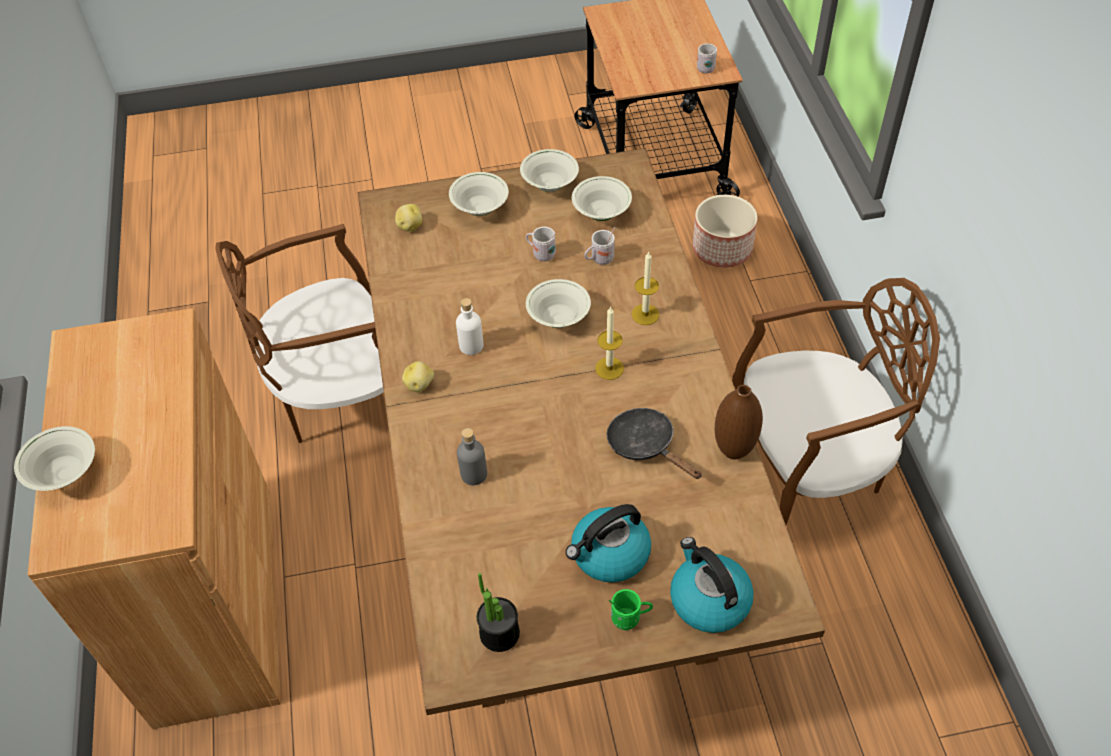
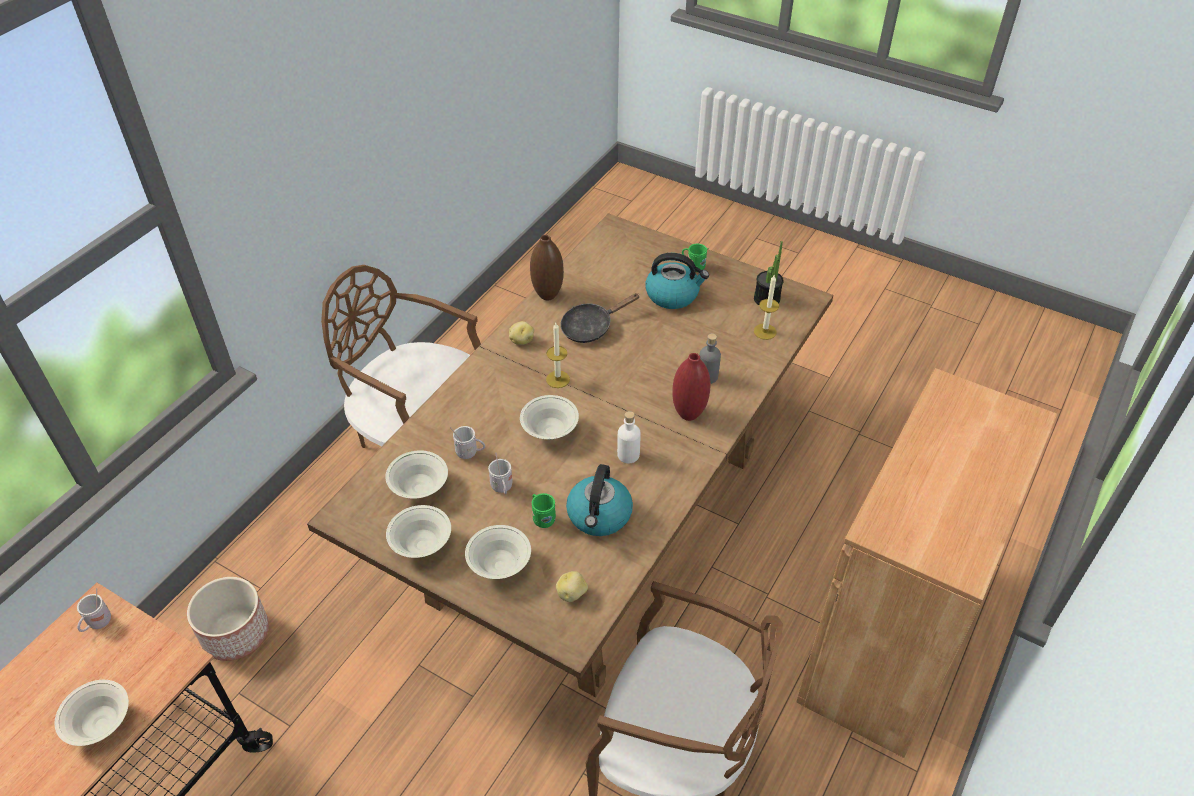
camera: 140 degrees left, 5 degrees down
(65, 474) = (1009, 462): white bowl -> white bowl (101, 724)
(420, 384) = (690, 452): potato -> potato (521, 340)
(454, 420) = (688, 414): none -> red vase
(486, 255) = (542, 518): none -> green mug
(645, 314) = (492, 395): candle -> candle (765, 331)
(645, 445) = (591, 327): black frying pan -> black frying pan turned 60 degrees clockwise
(708, 600) = (646, 251): kettle -> kettle (599, 516)

